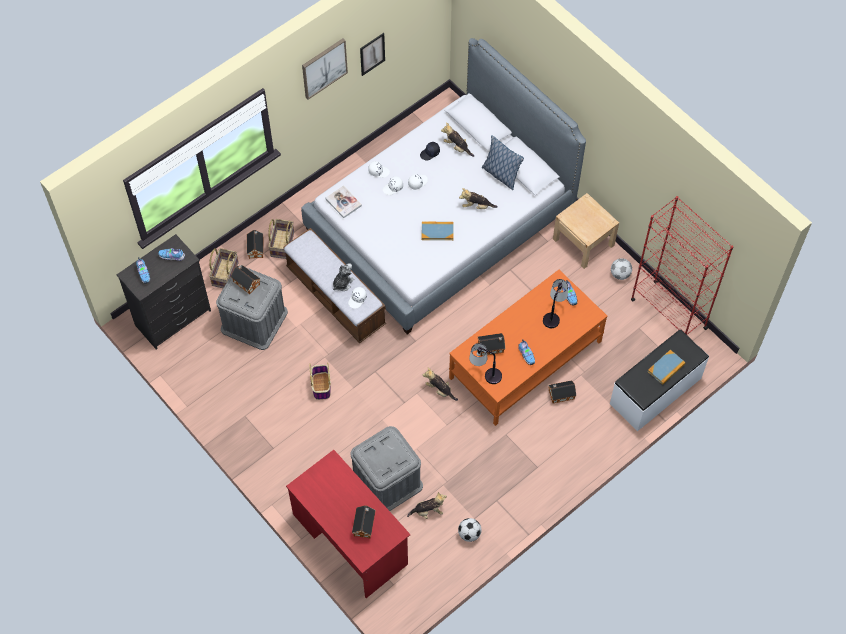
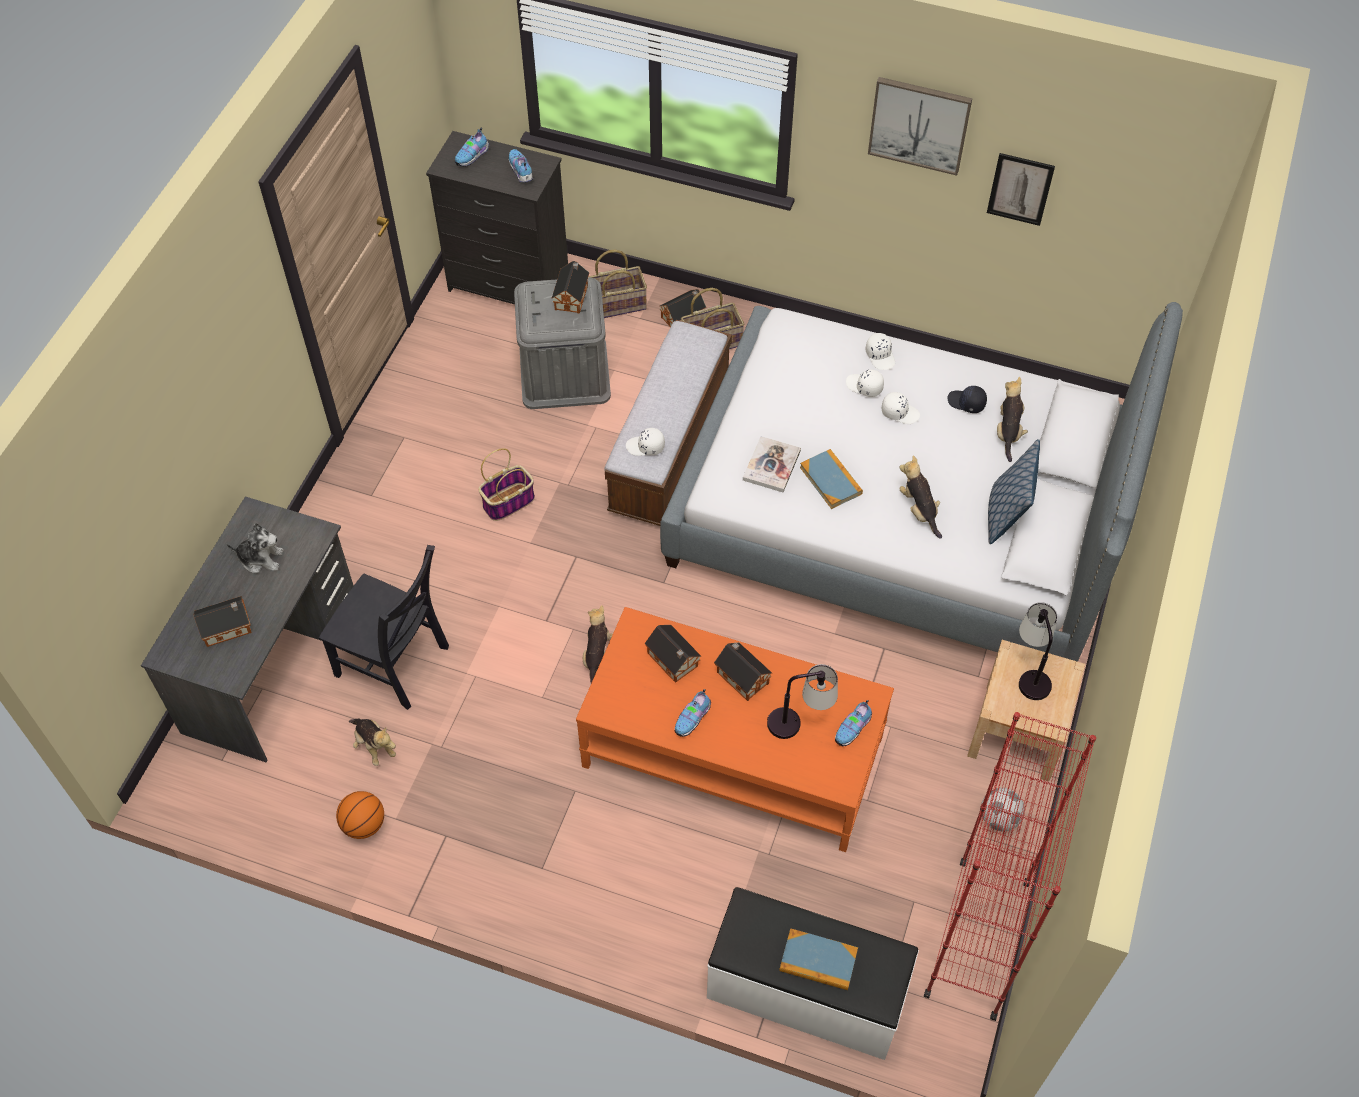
camera: 60 degrees right, 5 degrees down
(342, 283) = (661, 415): plush toy -> plush toy (260, 558)
(343, 202) = (790, 340): book -> book (771, 465)
(350, 539) = (272, 663): red desk -> grey desk
(386, 481) = (396, 664): grey storage box -> black chair
(469, 534) = (364, 824): football -> basketball
(485, 374) = (617, 675): table lamp -> table lamp (1030, 672)
(560, 394) = (700, 837): toy house -> toy house (741, 676)

